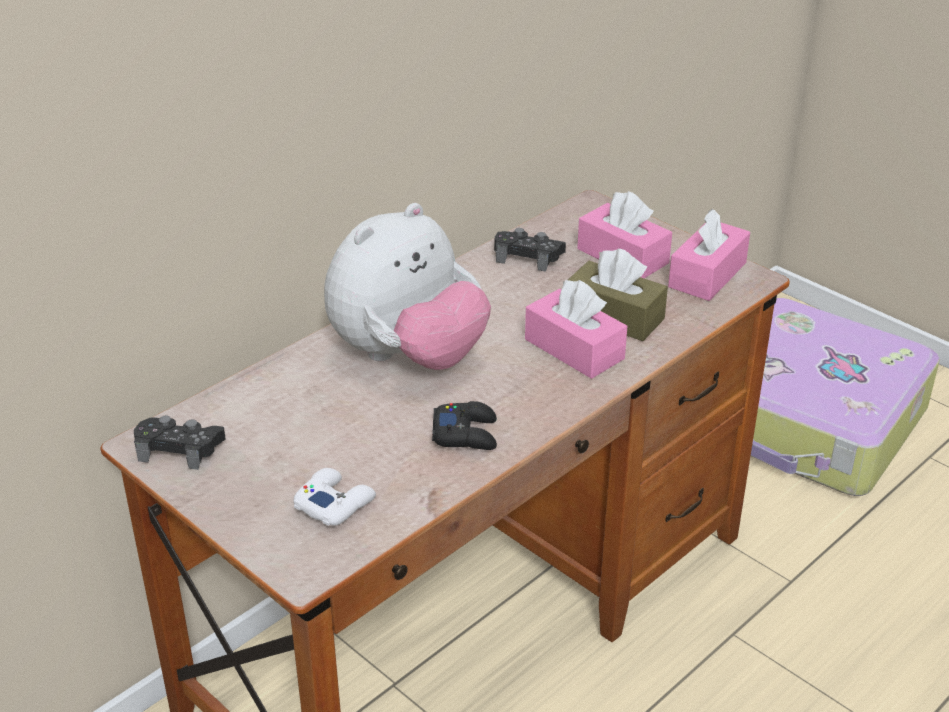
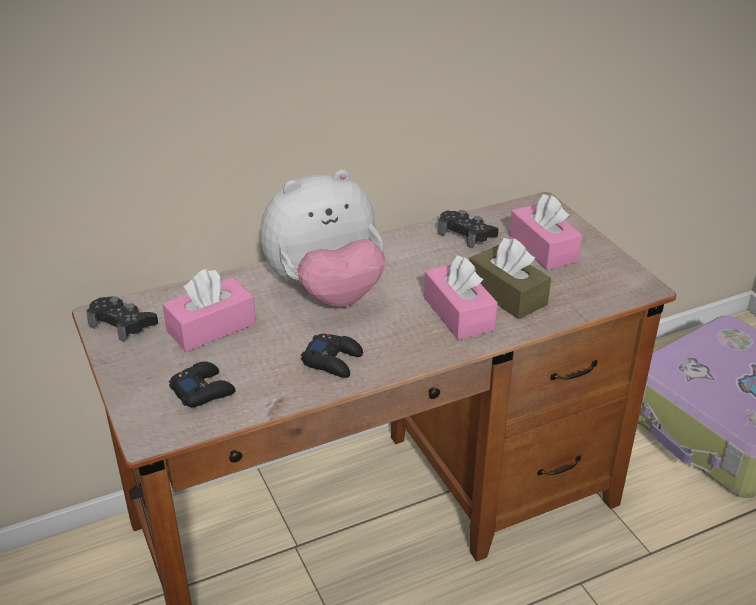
camera: 20 degrees right, 0 degrees up
(334, 503) = (203, 390): white game controller -> black game controller
(707, 275) = (605, 277): pink tissue box -> pink tissue box (211, 327)

